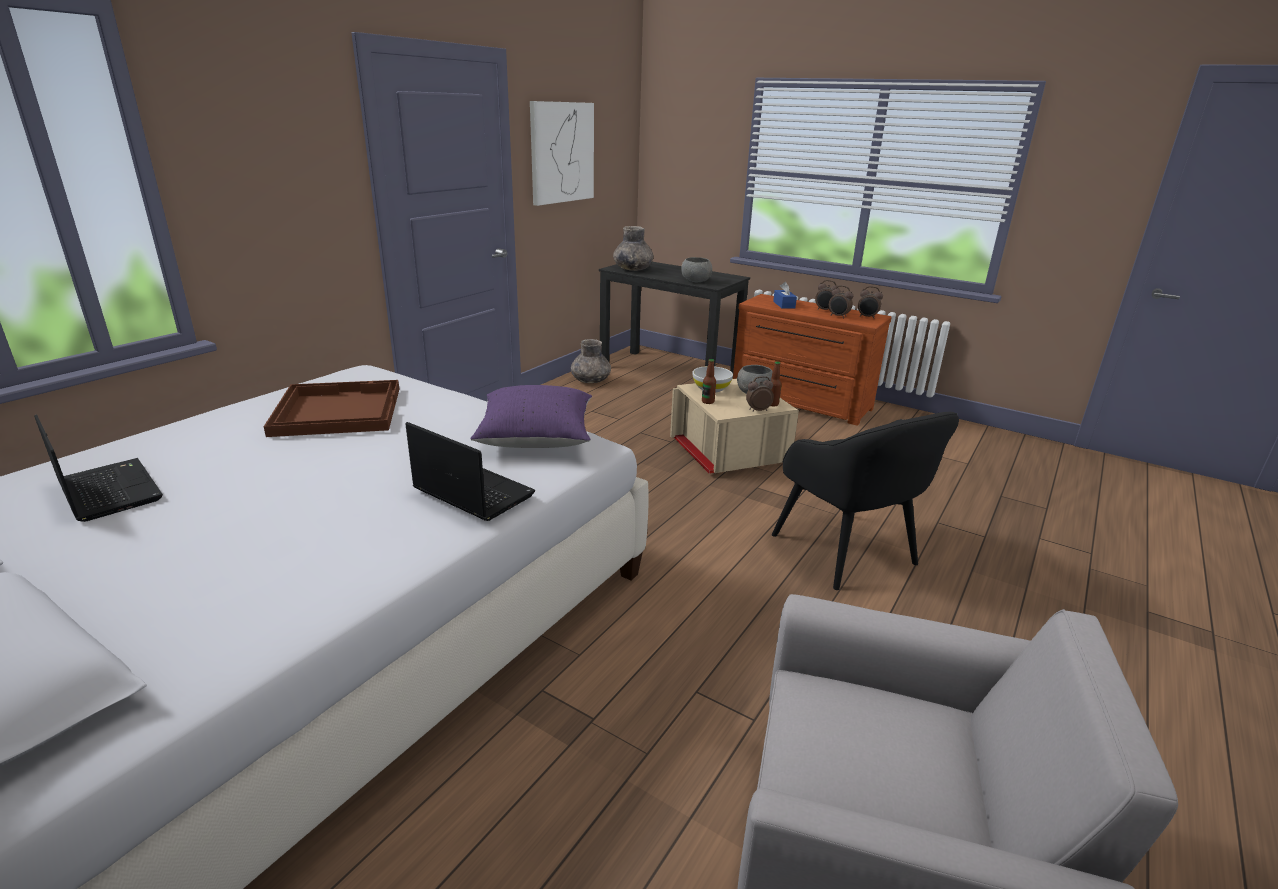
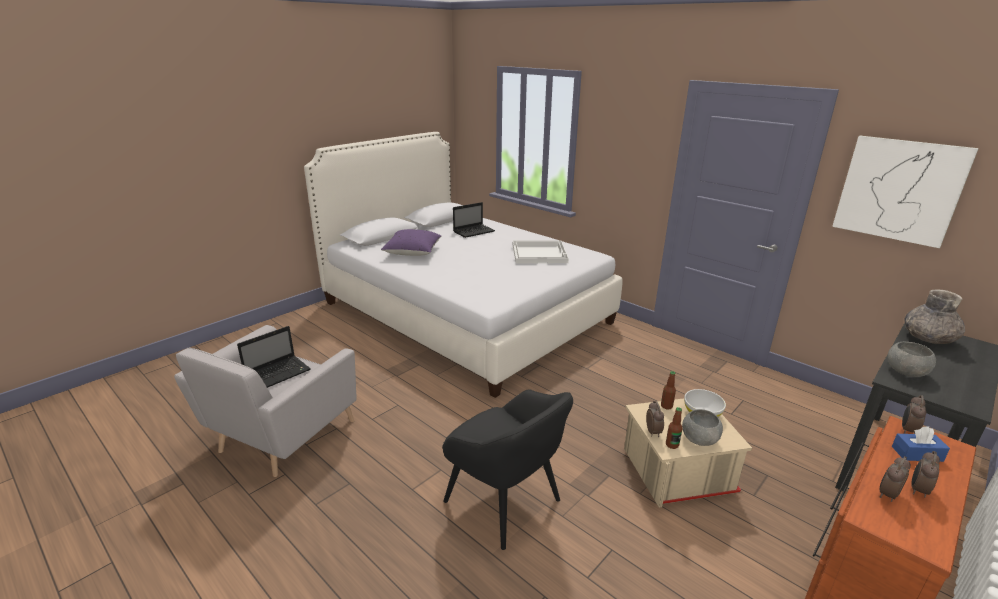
camera: 100 degrees right, 0 degrees up
(337, 410) = (539, 253): brown tray -> white tray
(471, 492) = (447, 278): laptop -> laptop (279, 373)
(536, 438) = (500, 291): purple pillow -> purple pillow (412, 252)
(590, 381) = (822, 405): grey vase -> none
(845, 551) = (504, 502): black armchair -> black armchair turned 120 degrees counterclockwise
(867, 317) = (910, 530): alarm clock -> alarm clock (907, 430)

